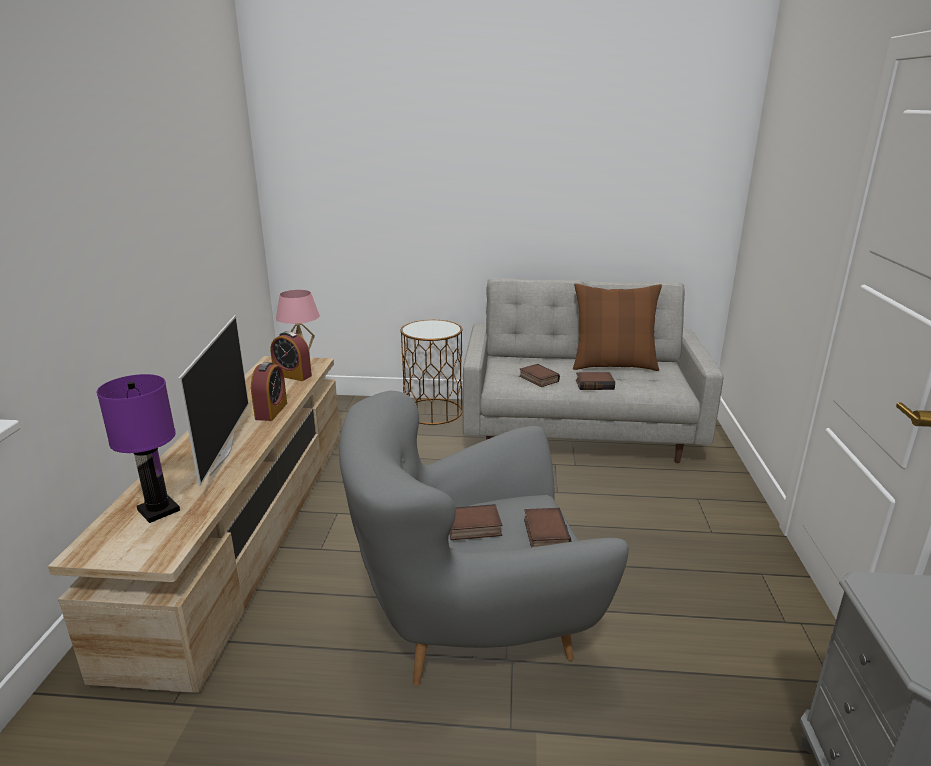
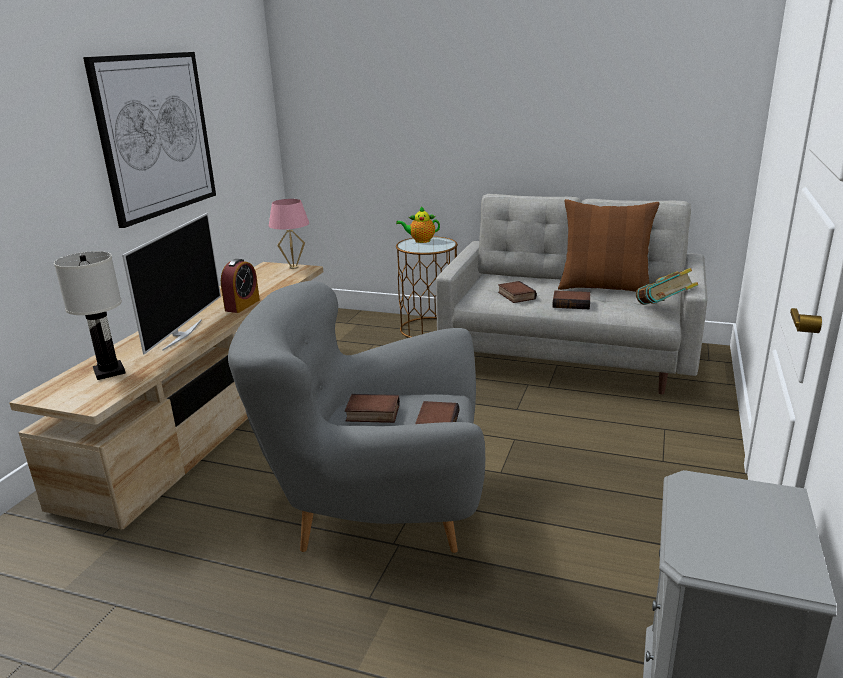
camera: 15 degrees right, 0 degrees up
(158, 511) = (109, 372): purple table lamp -> white table lamp
(160, 229) = (156, 135): none -> picture
(292, 375) = (278, 278): alarm clock -> none
(423, 325) = (420, 241): none -> teapot
(678, 385) = (663, 309): none -> book

